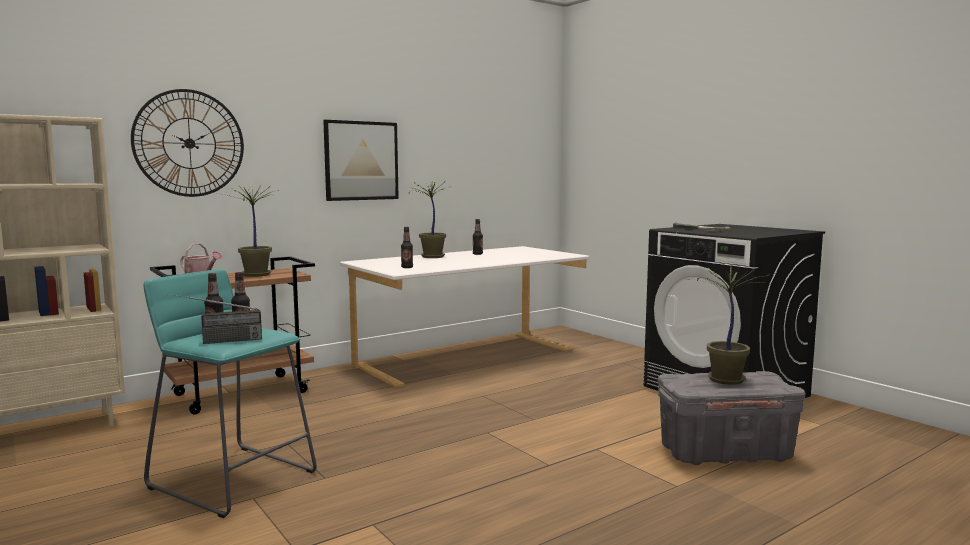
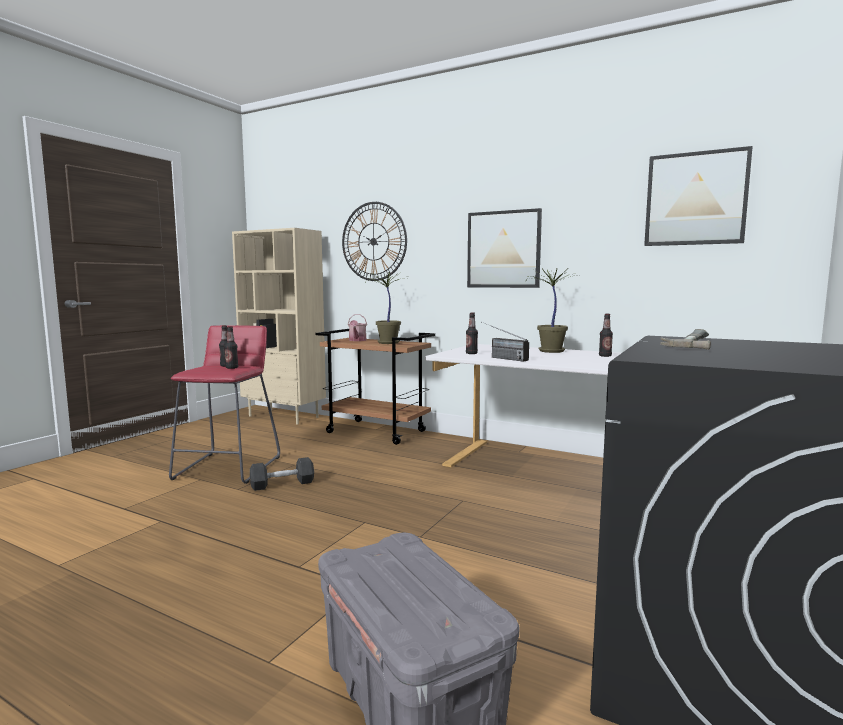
camera: 65 degrees right, 0 degrees up
(216, 341) = (200, 369): radio -> radio (500, 358)
(233, 479) = (228, 467): turquoise stool -> red stool
(344, 454) = (282, 484): none -> grey dumbbell
(500, 128) = (695, 199): none -> picture
(724, 380) = (410, 578): potted plant -> none

